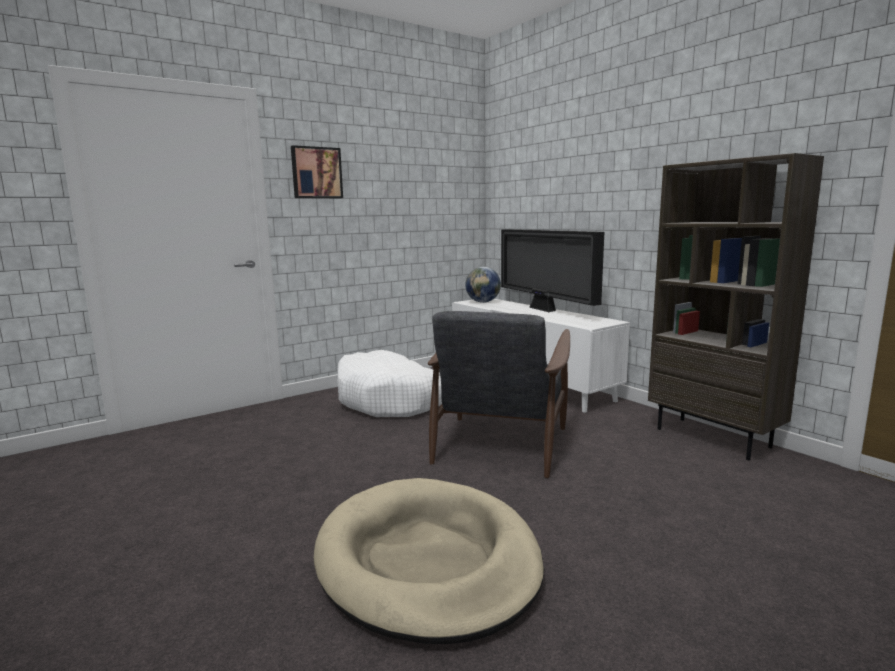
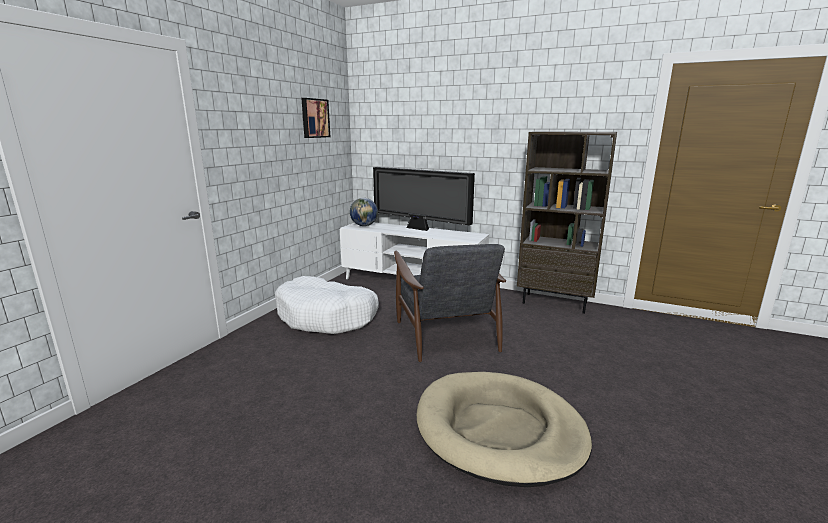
camera: 30 degrees left, 5 degrees up
(316, 173) = (239, 123): picture -> picture (314, 118)

